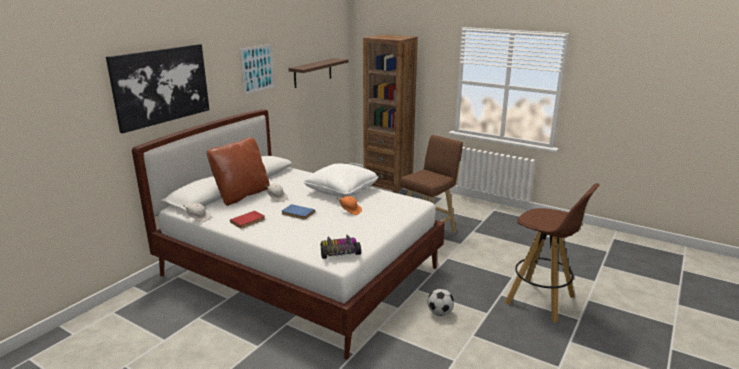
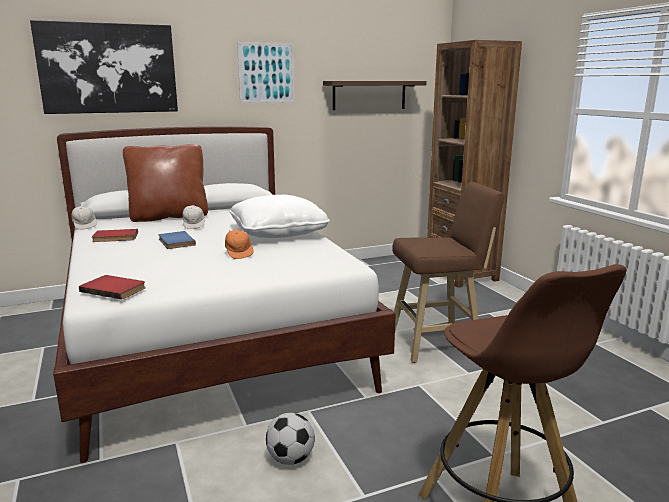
camera: 35 degrees right, 5 degrees down
(339, 252) = (115, 289): toy car -> red book

